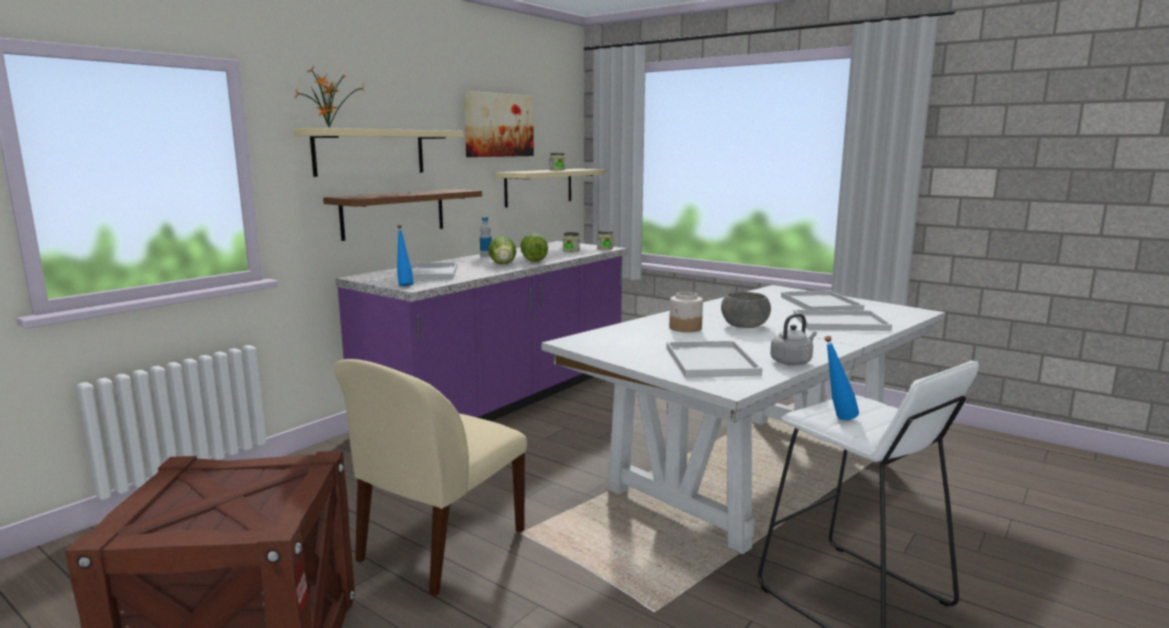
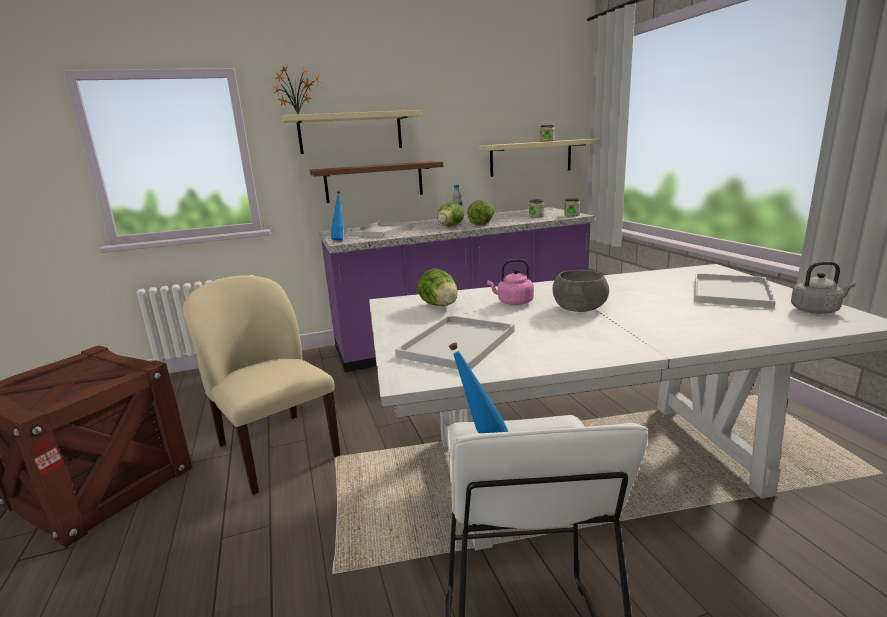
camera: 35 degrees right, 5 degrees up
(439, 547) = (276, 449): beige chair -> beige chair turned 75 degrees clockwise
(498, 125) = (484, 103): picture -> none
(629, 338) = (440, 306): none -> lettuce
(685, 328) = (513, 302): jar -> pink kettle
(792, 362) = (537, 361): grey kettle -> grey kettle (816, 310)
(838, 323) = (703, 320): white tray -> none

